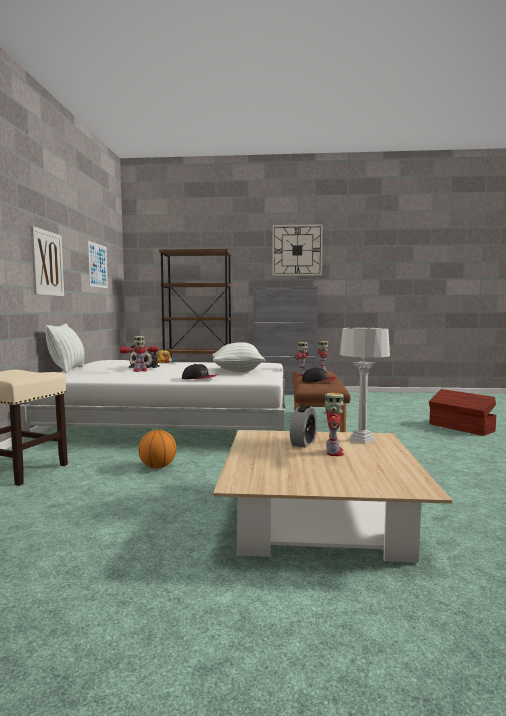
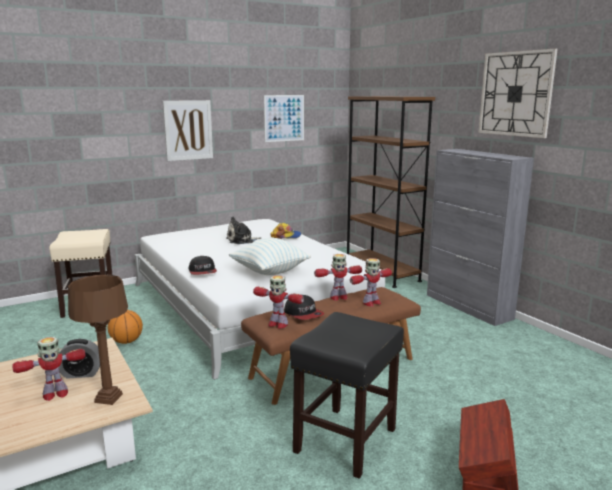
camera: 55 degrees right, 10 degrees up
(68, 369) = (200, 228): pillow -> none
(140, 371) = (216, 245): toy robot -> toy robot (277, 324)
(362, 440) = (109, 398): grey table lamp -> brown table lamp
(404, 440) = (346, 439): none -> black stool

